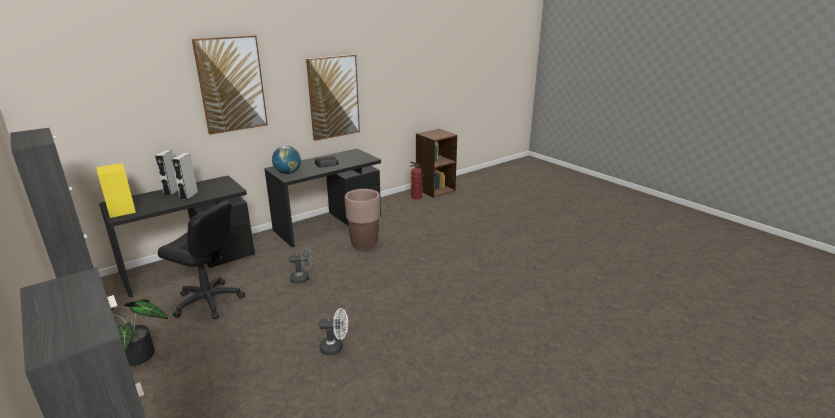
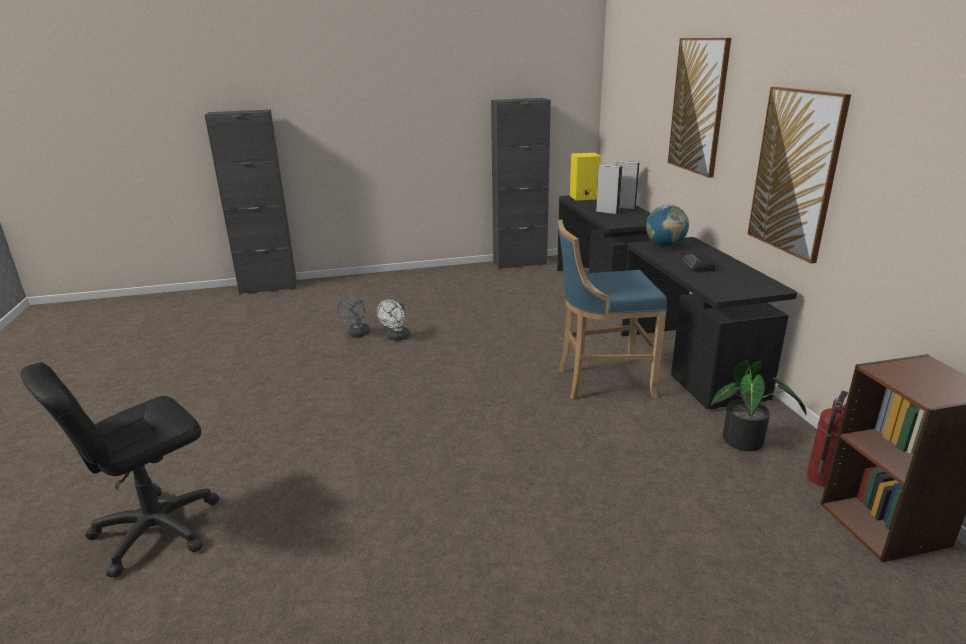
camera: 115 degrees right, 0 degrees up
(142, 354) = (469, 276): potted plant -> potted plant (747, 443)
(208, 301) = (524, 294): black office chair -> black office chair (156, 529)
(303, 278) = (535, 334): grey fan -> grey fan (357, 334)
(364, 245) = (601, 381): brown planter -> blue stool

